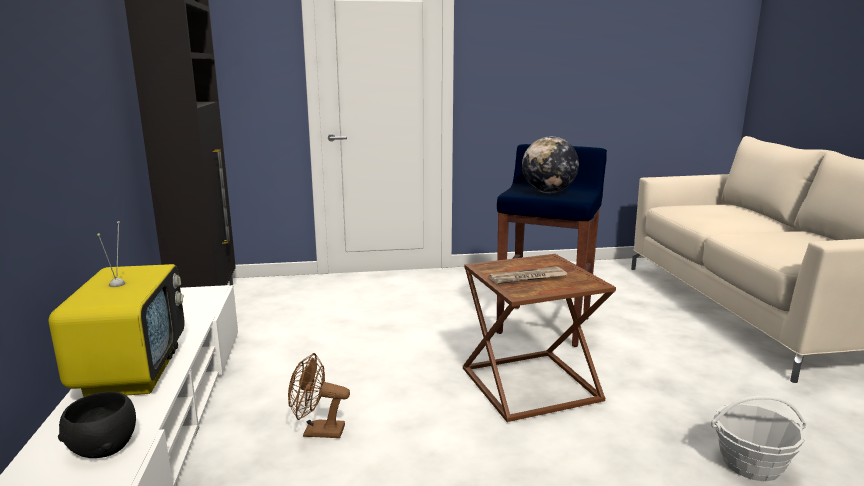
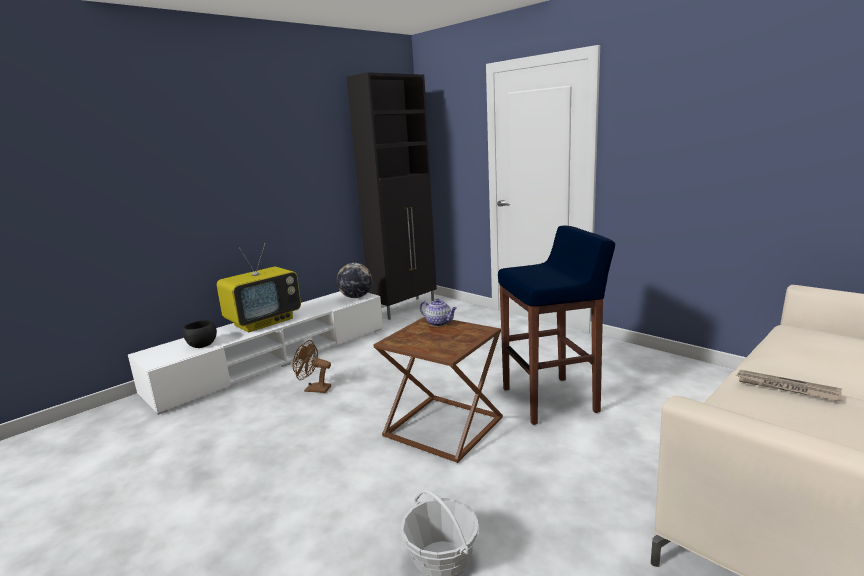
camera: 55 degrees right, 0 degrees up
(317, 432) = (313, 389): brown fan -> brown fan turned 45 degrees counterclockwise
(501, 266) = (439, 323): none -> teapot
(527, 278) = (425, 335): newspaper -> newspaper (786, 388)
(548, 192) = (538, 274): globe -> globe (356, 297)

